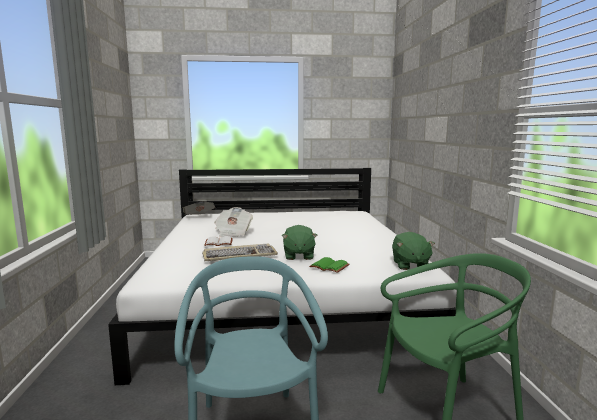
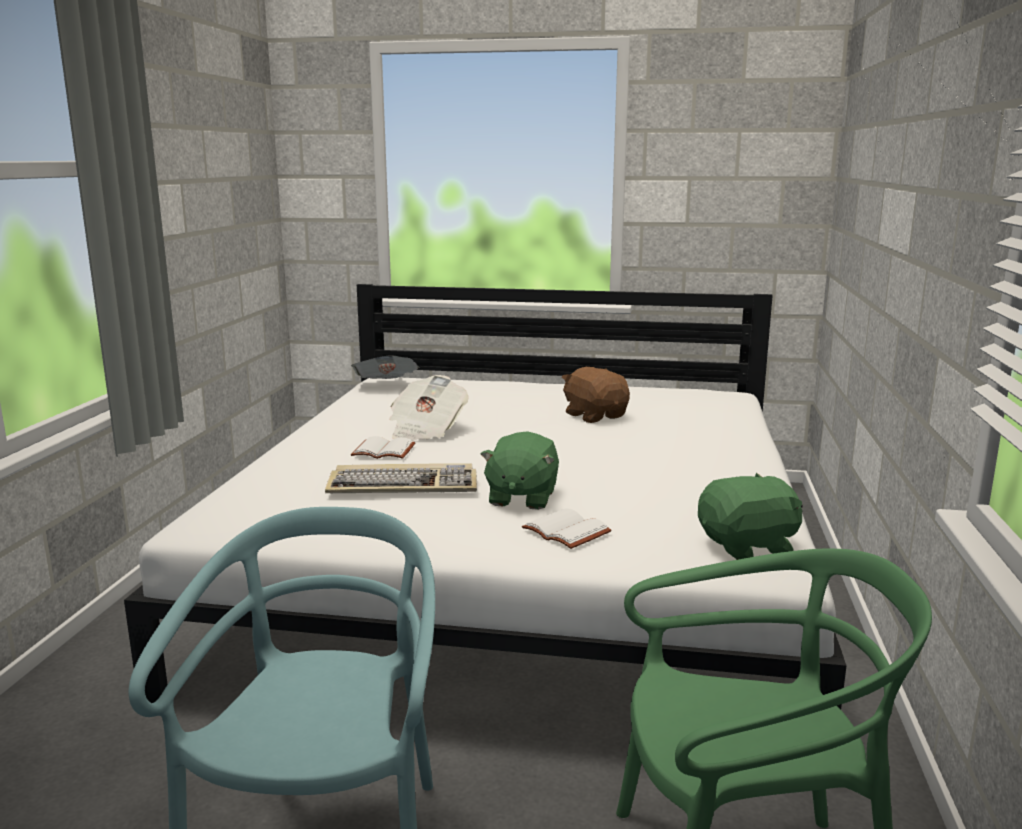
camera: 15 degrees right, 5 degrees up
(307, 222) = (595, 416): none -> brown plush toy
(328, 267) = (563, 532): green book -> white book
(410, 265) = (748, 547): green plush toy -> green plush toy turned 120 degrees counterclockwise

